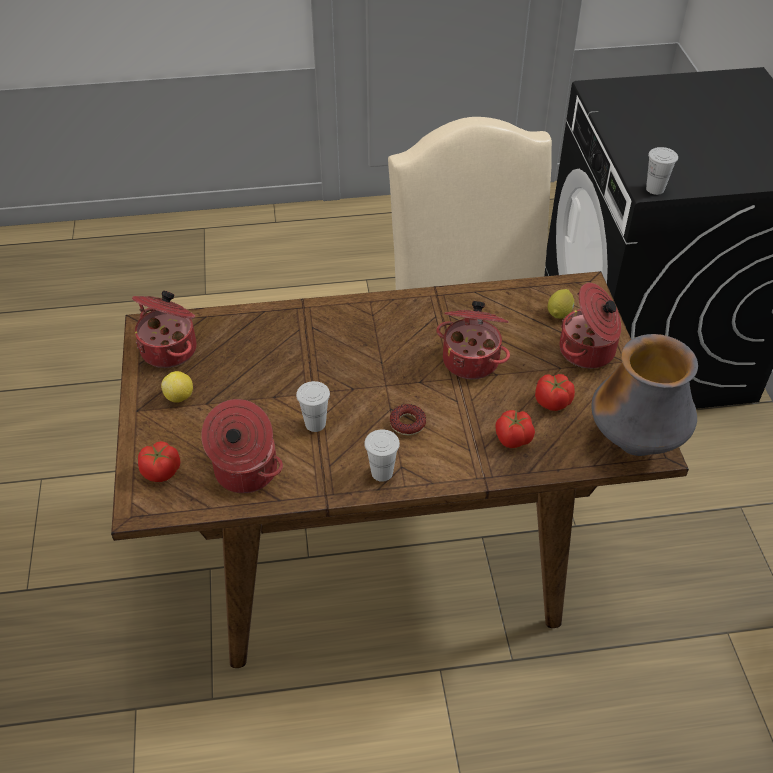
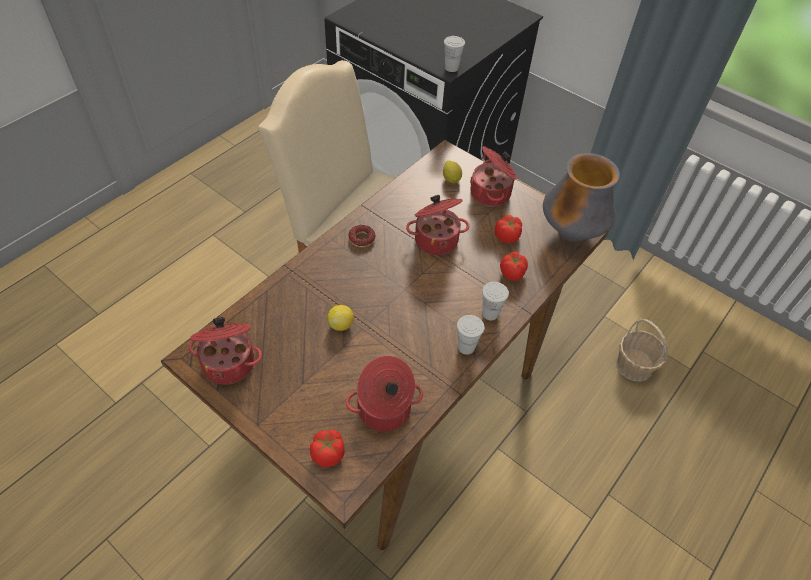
camera: 45 degrees left, 5 degrees up
(180, 397) = (278, 392): lemon -> lemon (341, 324)
(315, 424) = (391, 345): white cup -> white cup (490, 313)
(407, 423) = (445, 305): donut -> donut (361, 238)
(707, 713) = (634, 365): none -> basket

